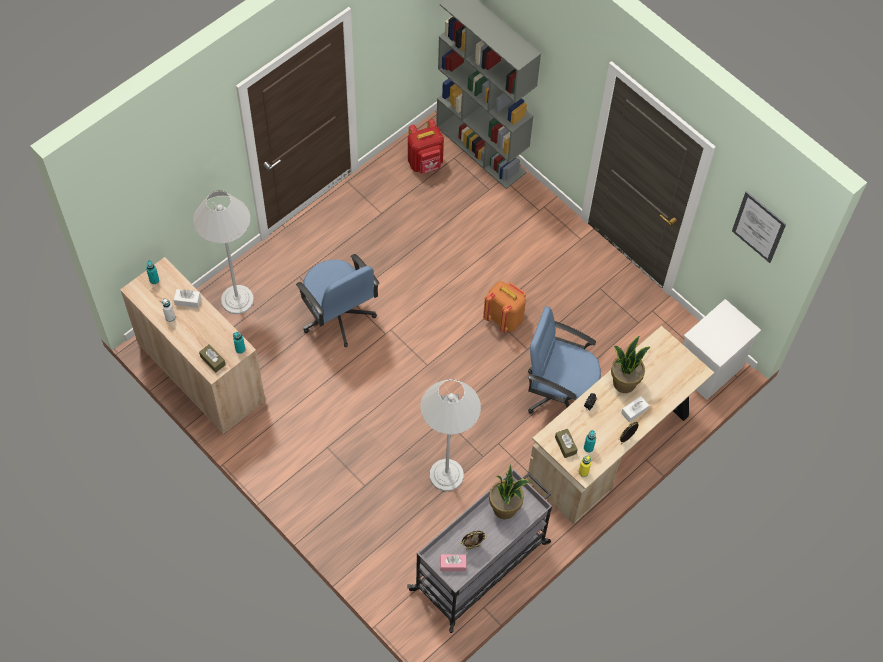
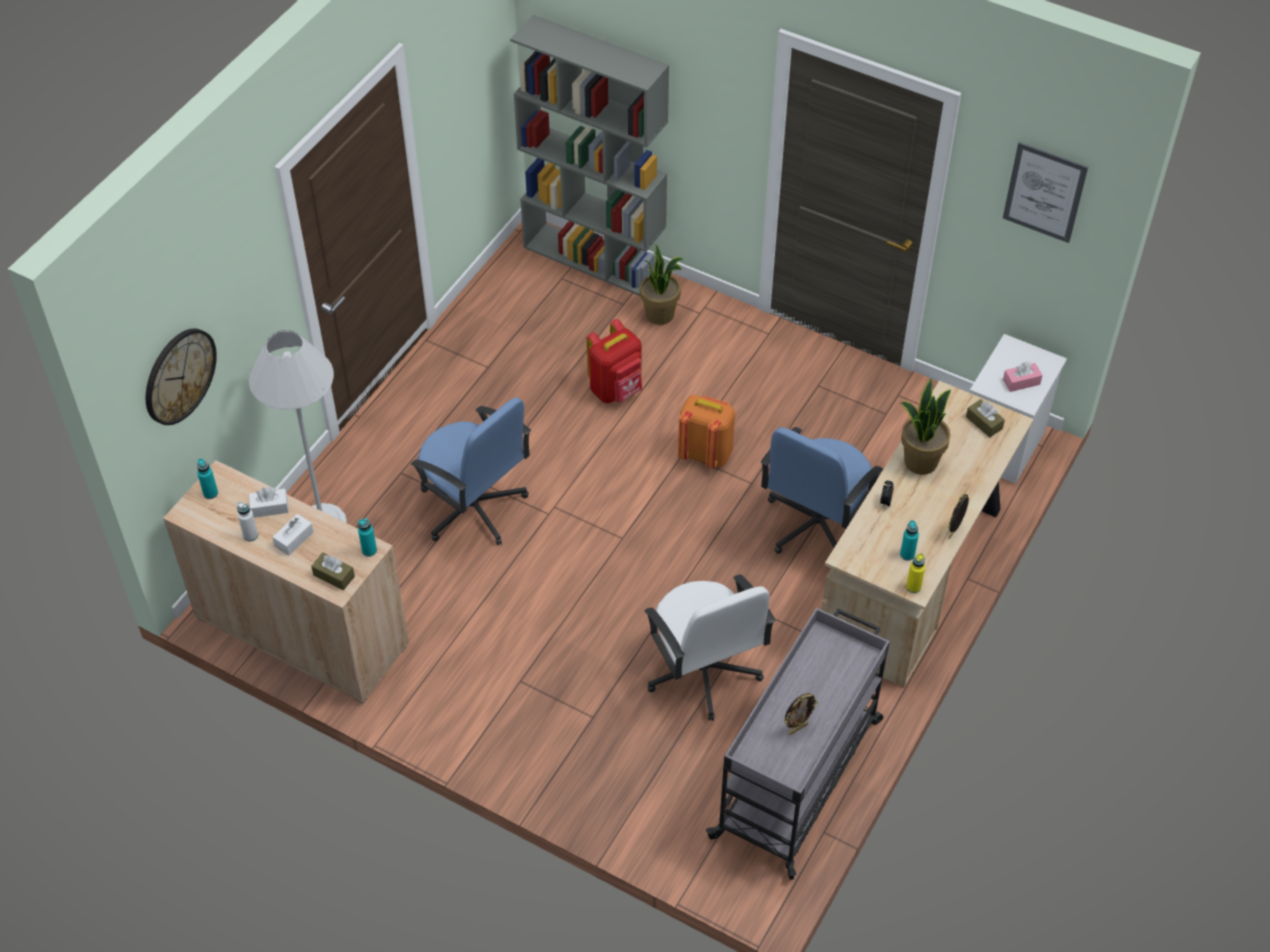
camera: 15 degrees left, 10 degrees down
(145, 207) = (179, 376): none -> wall clock
(425, 163) = (525, 293): red backpack -> red backpack (616, 390)
(446, 475) = (703, 672): white floor lamp -> white office chair
(453, 564) = (779, 760): pink tissue box -> pink tissue box (1021, 382)
(505, 508) = (823, 665): potted plant -> potted plant (660, 314)
(559, 392) = (816, 525): blue office chair -> blue office chair turned 60 degrees counterclockwise
(565, 445) = (874, 560): brown tissue box -> brown tissue box (984, 423)
(634, 411) = (949, 493): white tissue box -> white tissue box (294, 539)

